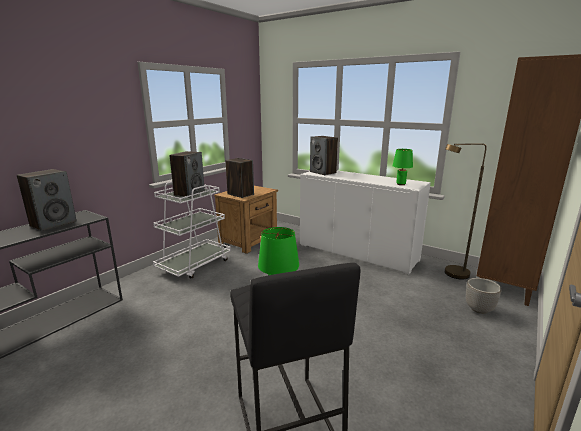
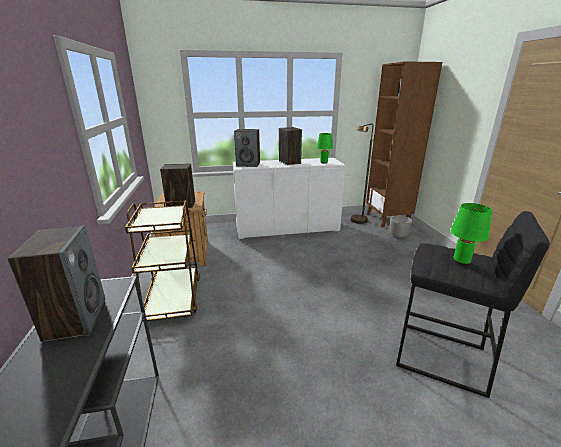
camera: 45 degrees left, 5 degrees up
(189, 193) = (162, 216): speaker -> speaker (289, 162)
(195, 265) = (173, 298): white cart -> brown cart

